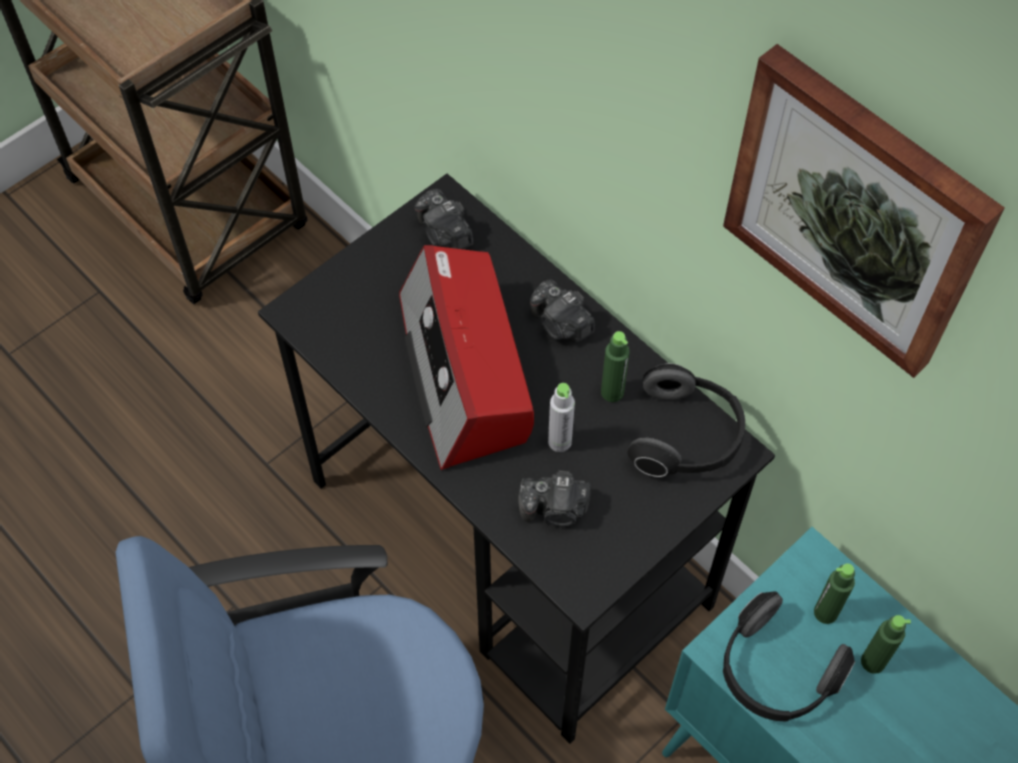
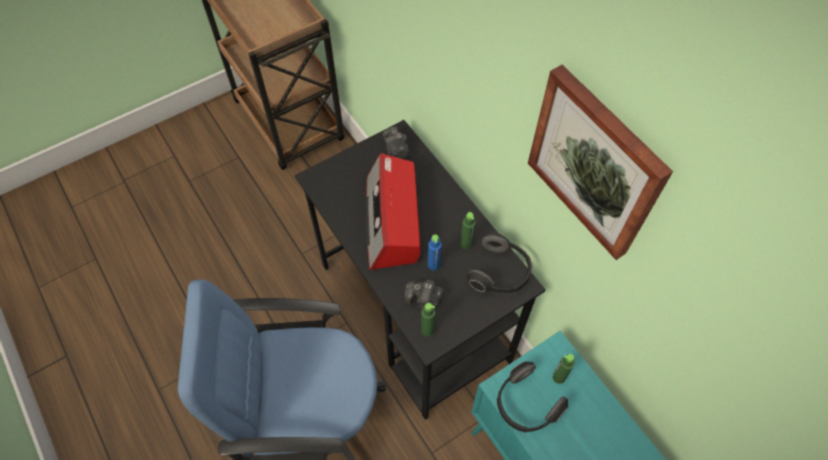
camera: 10 degrees right, 0 degrees up
(559, 442) = (433, 265): grey bottle -> blue bottle
(561, 324) = (446, 204): camera -> none
(873, 662) = (579, 408): green bottle -> green bottle (427, 330)

